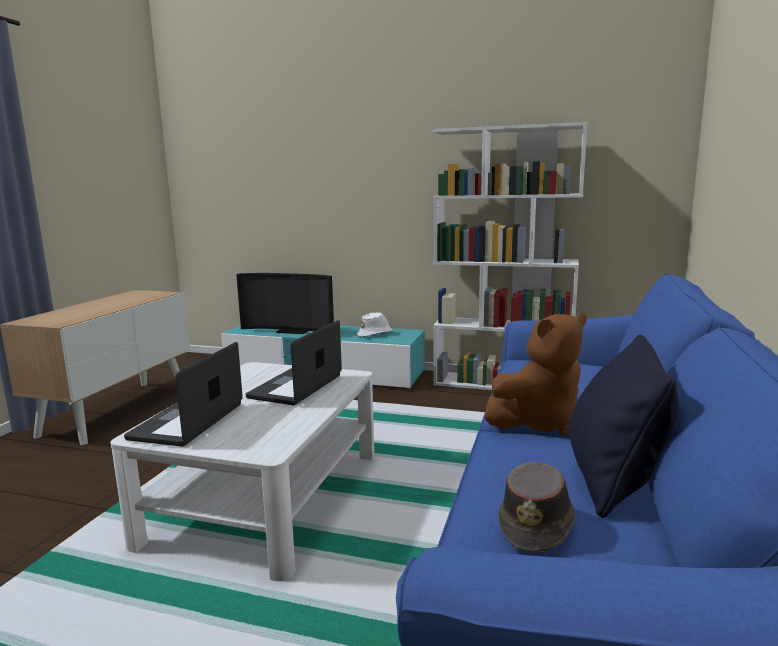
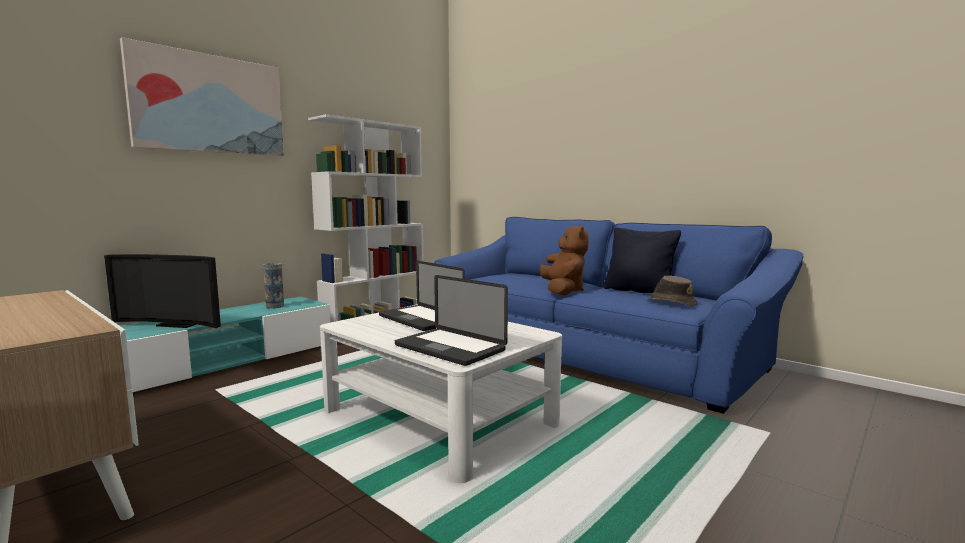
camera: 65 degrees left, 5 degrees down
(292, 331) = (178, 324): television -> television turned 60 degrees clockwise
(348, 134) = (209, 104): none -> picture
(375, 334) = (275, 306): white hat -> vase

